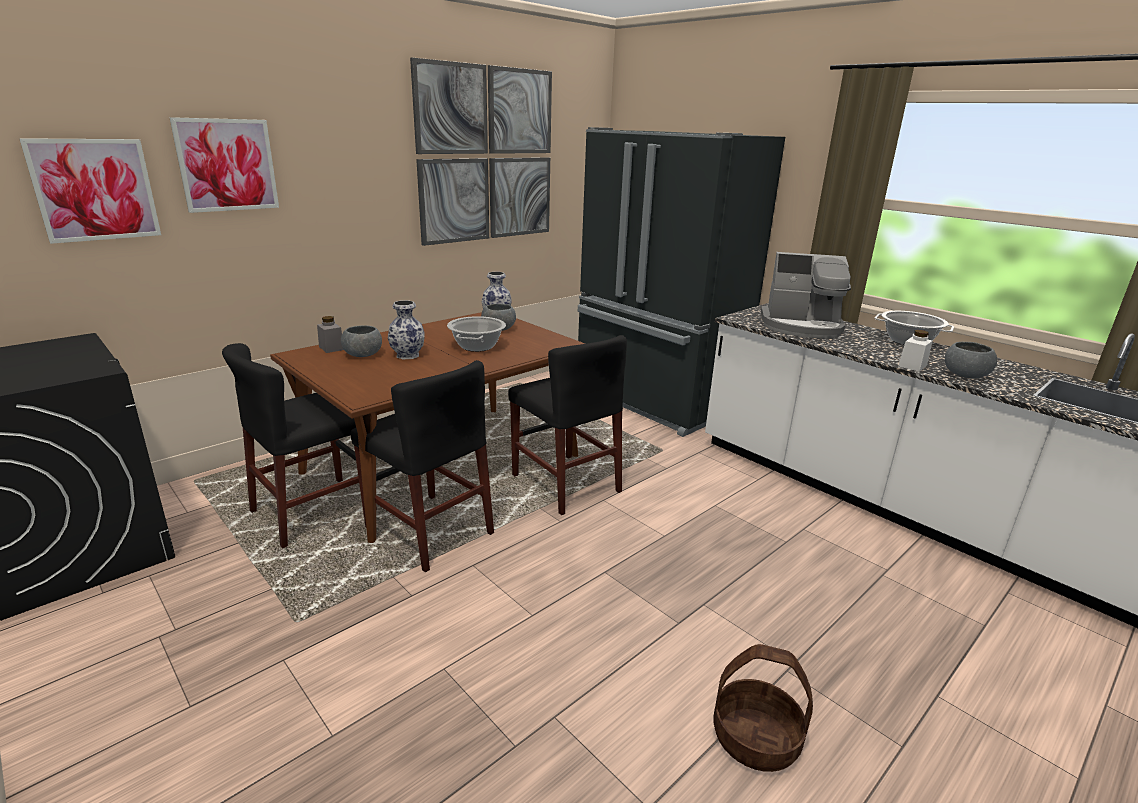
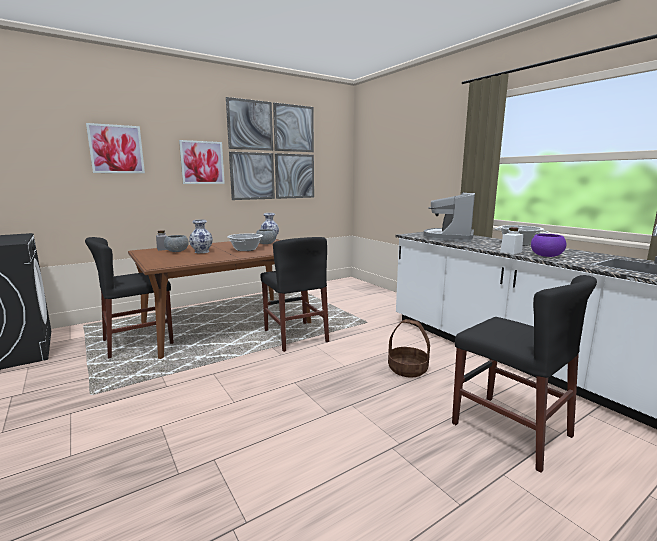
camera: 10 degrees right, 10 degrees down
(95, 190) = (42, 158): picture -> picture (202, 162)
(429, 530) = (197, 355): black chair -> black chair (510, 429)
(654, 401) = (375, 298): black fridge -> none
(756, 737) = (348, 486): basket -> basket (408, 369)
(801, 327) = (449, 238): coffee machine -> coffee machine turned 90 degrees clockwise
(965, 375) = (546, 256): grey bowl -> purple bowl

